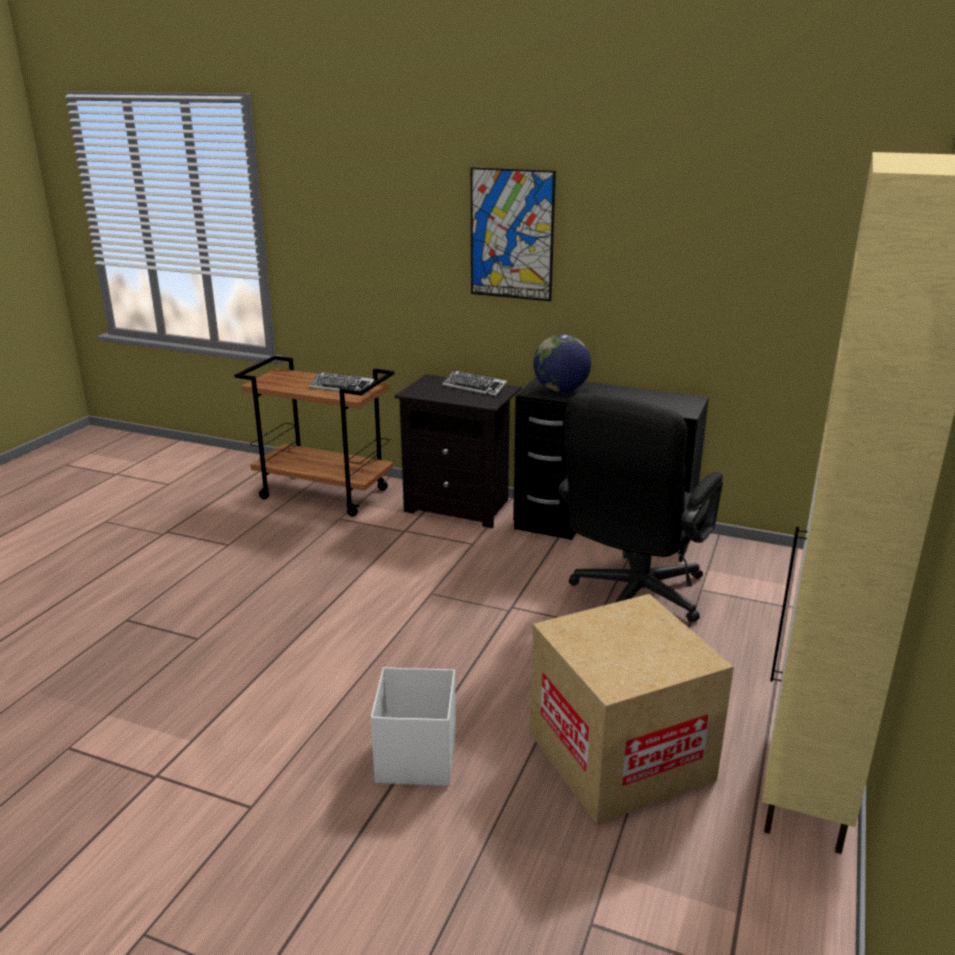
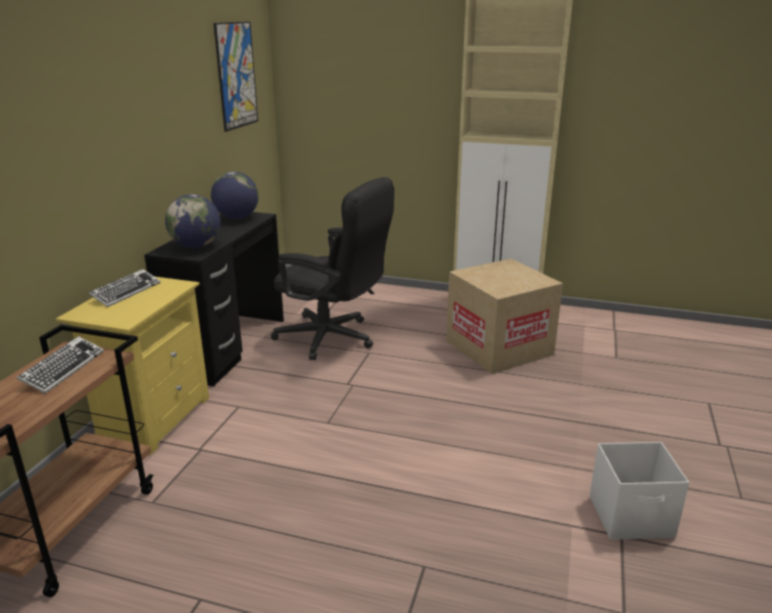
camera: 95 degrees left, 0 degrees up
(415, 758) = (535, 412): white storage box -> white storage box (632, 517)
(461, 506) = (152, 417): black nightstand -> yellow nightstand
(511, 234) = (94, 121): picture -> picture (236, 75)
(670, 401) = (237, 218): none -> globe

